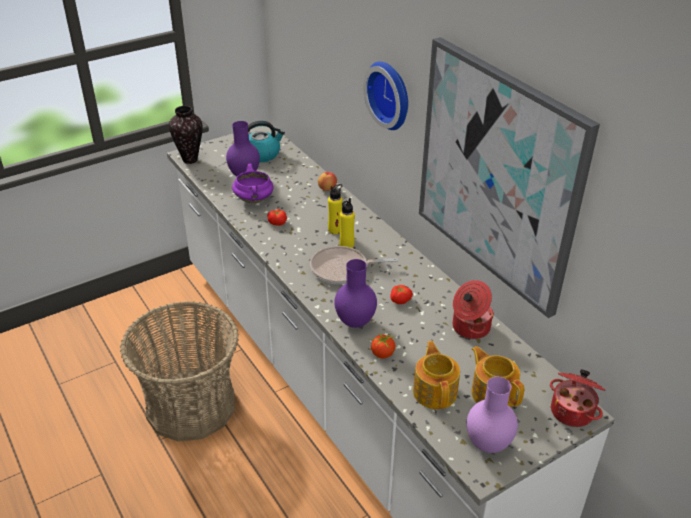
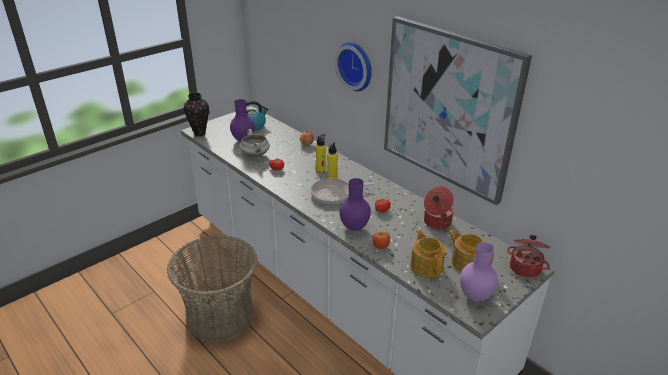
camera: 10 degrees left, 5 degrees down
(254, 200) = (255, 155): purple cooking pot -> white cooking pot

